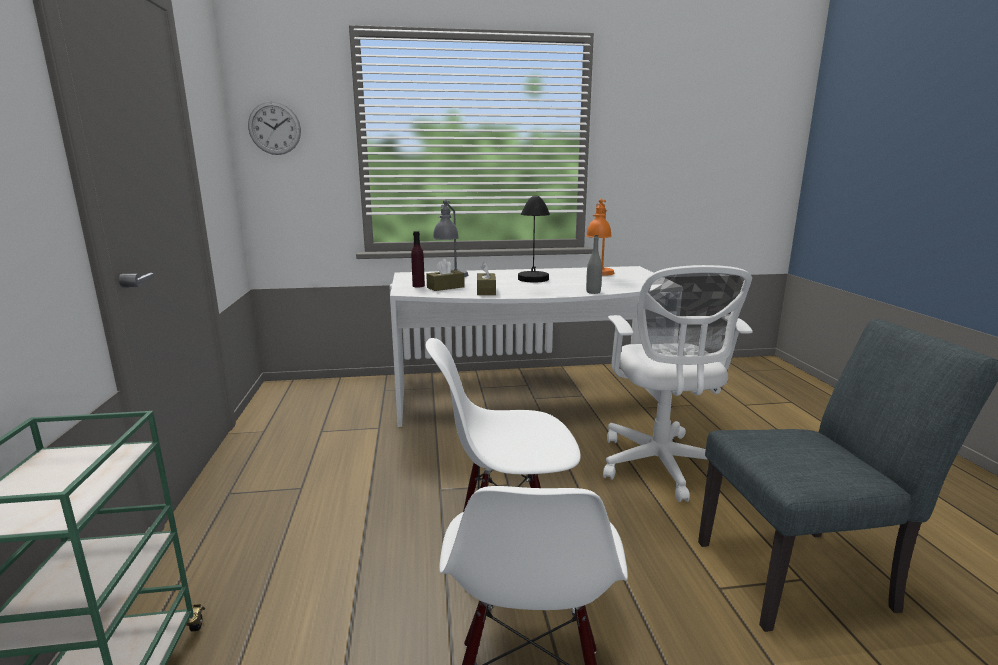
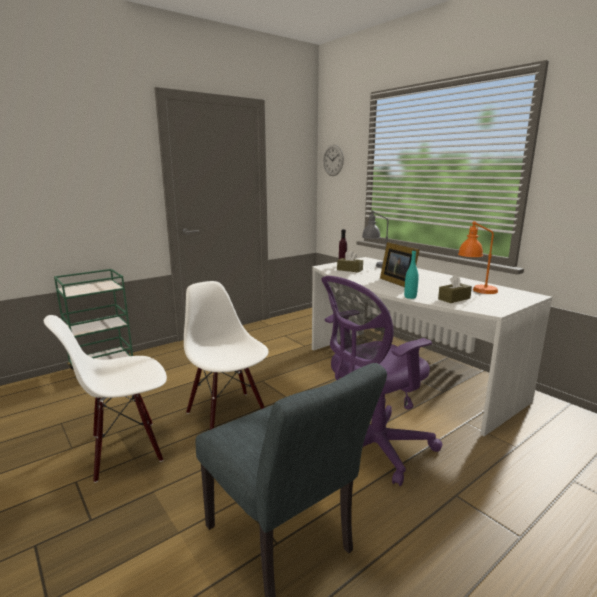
camera: 60 degrees right, 0 degrees up
(486, 291) = (357, 277): brown tissue box -> brown tissue box (454, 299)
(533, 285) = (398, 282): black table lamp -> picture frame
(593, 292) = (410, 297): grey bottle -> turquoise bottle
(661, 467) = (372, 449): white office chair -> purple office chair

